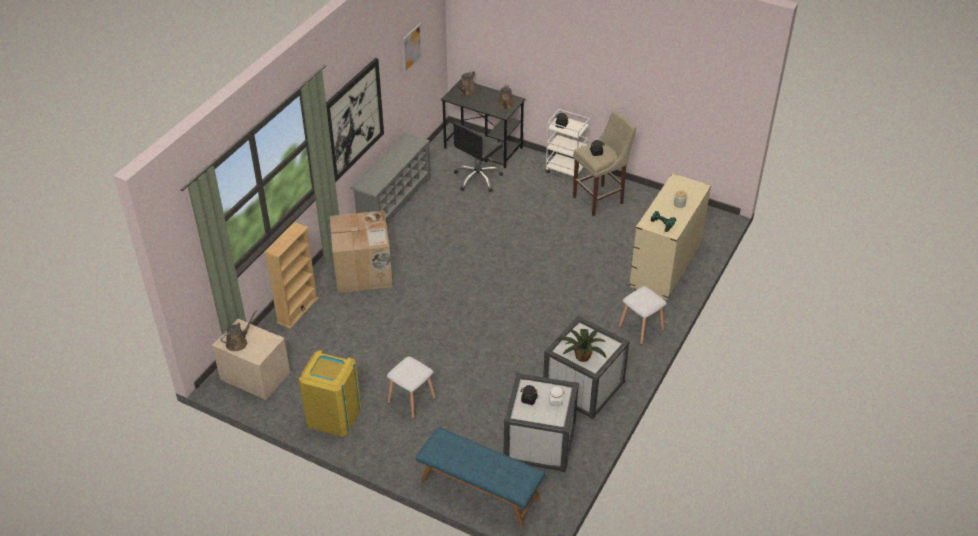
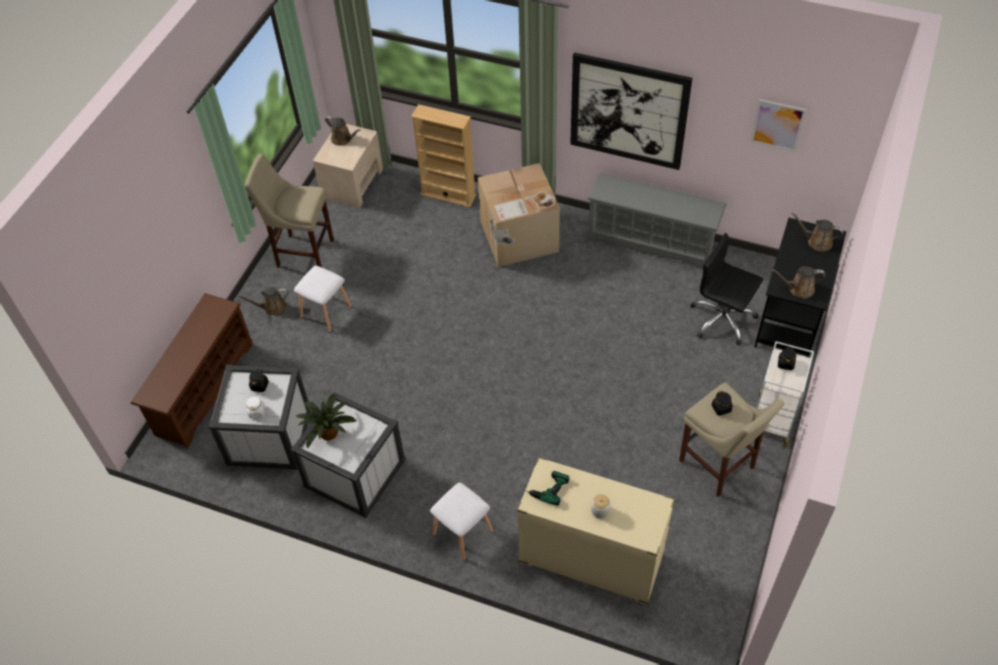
camera: 85 degrees right, 10 degrees up
(333, 415) = (302, 252): yellow trash can -> beige stool
(396, 439) = (272, 307): none -> brown watering can
(479, 490) = (203, 388): blue bench -> brown shoe rack

